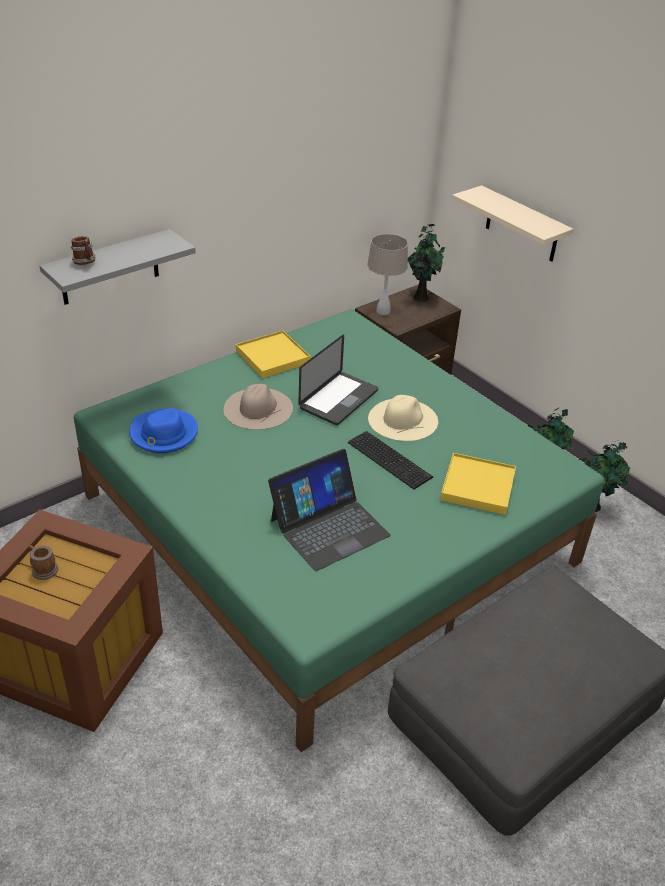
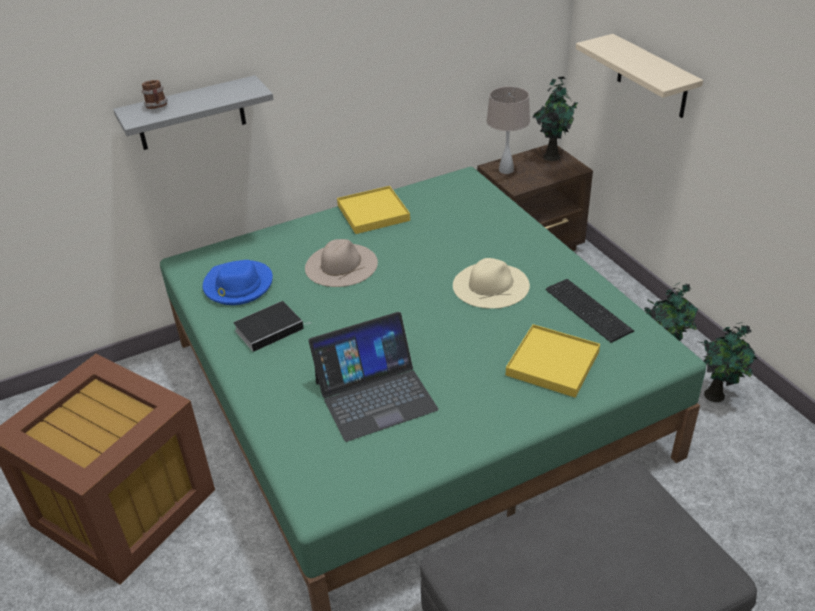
camera: 15 degrees right, 0 degrees up
(43, 569) = (80, 414): mug -> none
(209, 473) = (270, 328): none -> book
(338, 399) = (428, 260): laptop -> none
(389, 458) = (463, 326): keyboard -> keyboard (588, 308)

